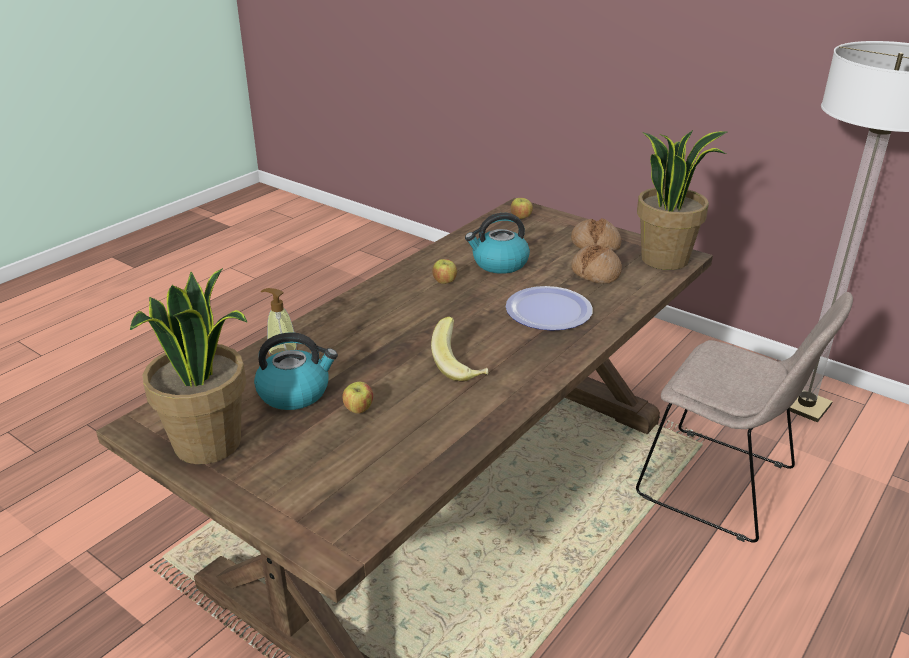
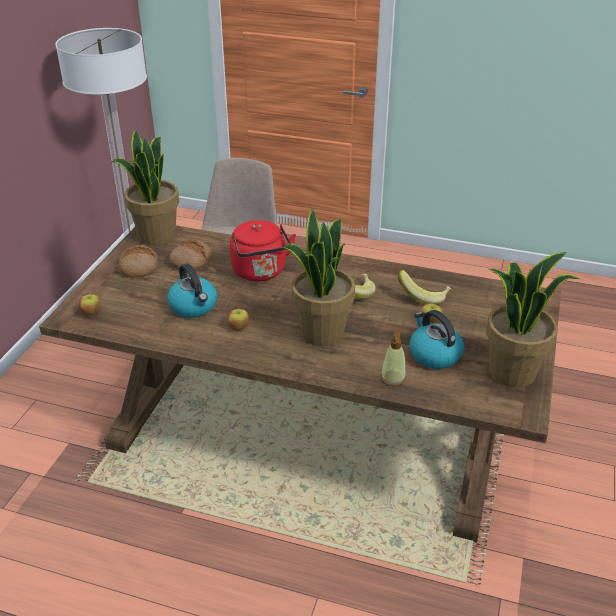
camera: 110 degrees left, 5 degrees up
(399, 326) = (321, 332): none -> potted plant
(418, 422) = (423, 296): none -> banana
(548, 310) = (260, 272): plate -> red kettle

